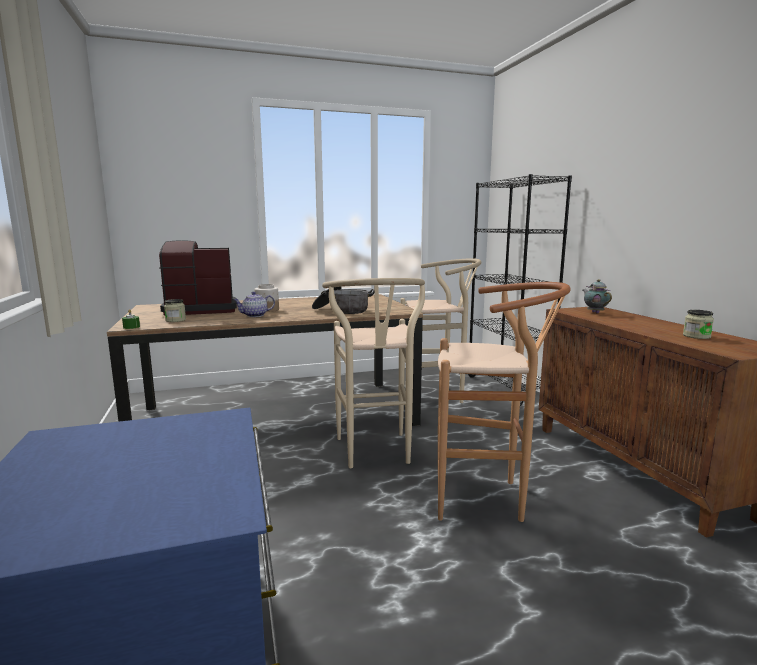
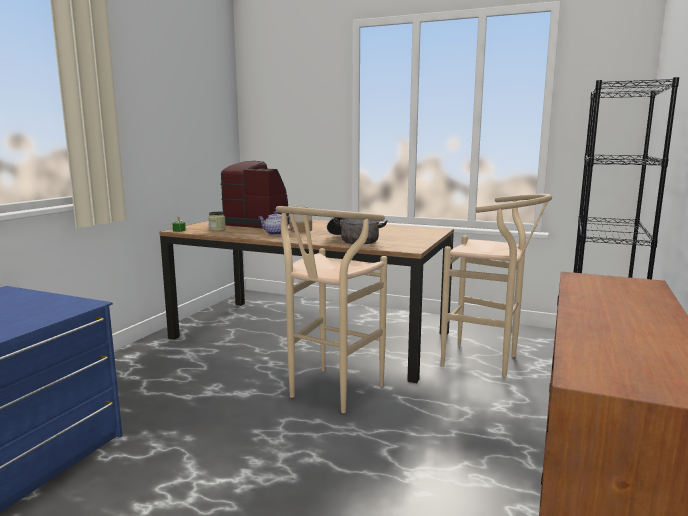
camera: 40 degrees right, 0 degrees up
(488, 498) = (355, 474): brown stool -> none
(594, 312) = (611, 287): teapot -> none
(696, 336) = (634, 345): jar -> none

